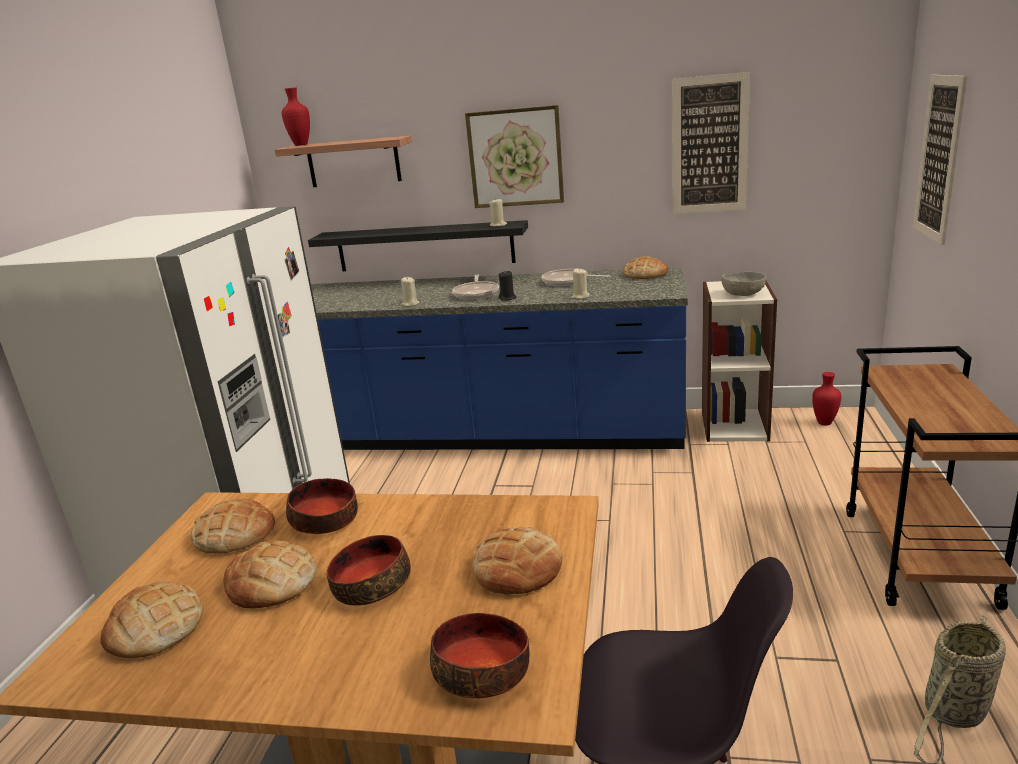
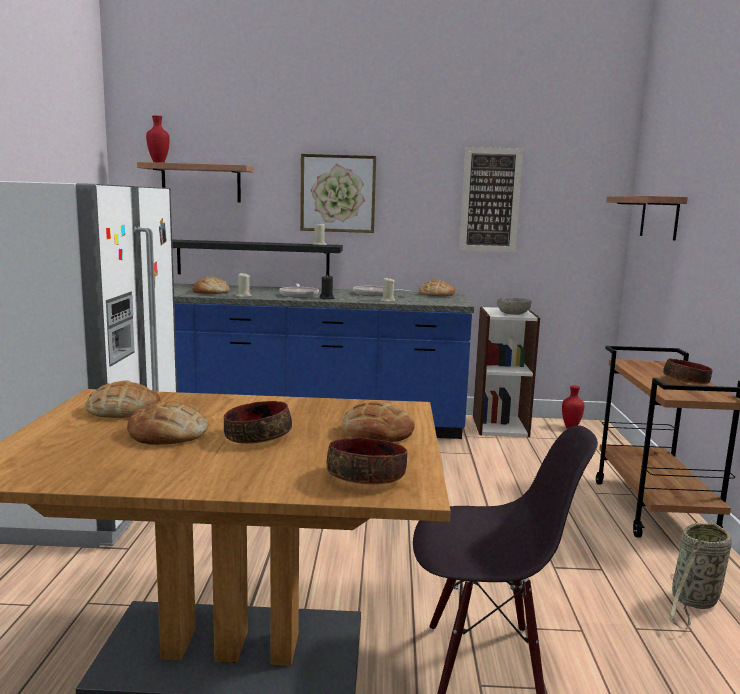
camera: 10 degrees left, 10 degrees down
(154, 628) = (68, 453): bread -> bread (210, 292)
(325, 520) = (203, 405): bowl -> bowl (686, 381)
(939, 158) = (659, 217): picture -> shelf

